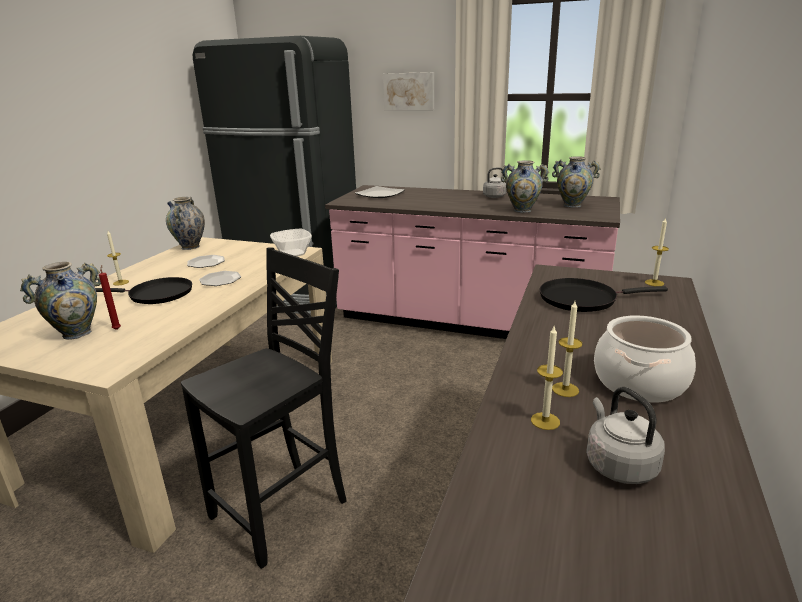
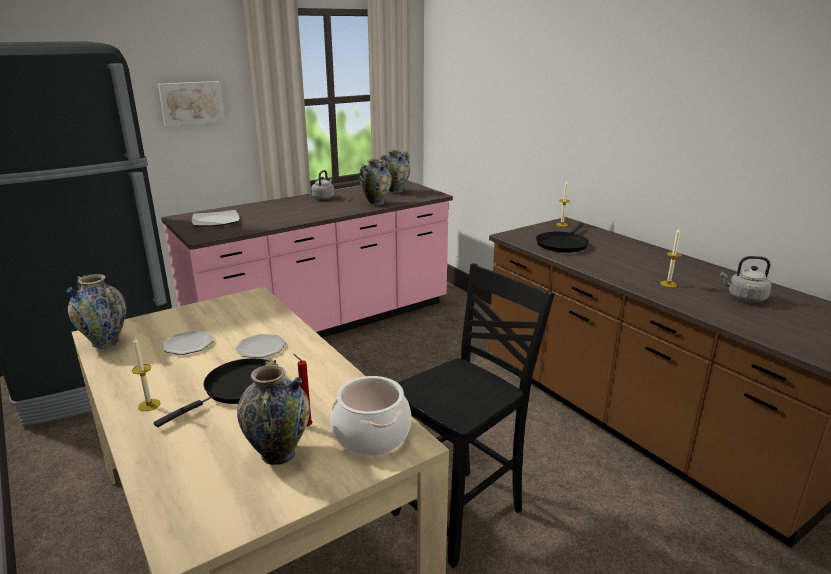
camera: 55 degrees left, 0 degrees up
(283, 509) = (461, 513): black chair -> black chair turned 60 degrees clockwise
(292, 253) = (253, 301): bowl -> none
(545, 421) = (696, 298): candle -> none
(640, 382) = (674, 268): cooking pot -> cooking pot (372, 435)

